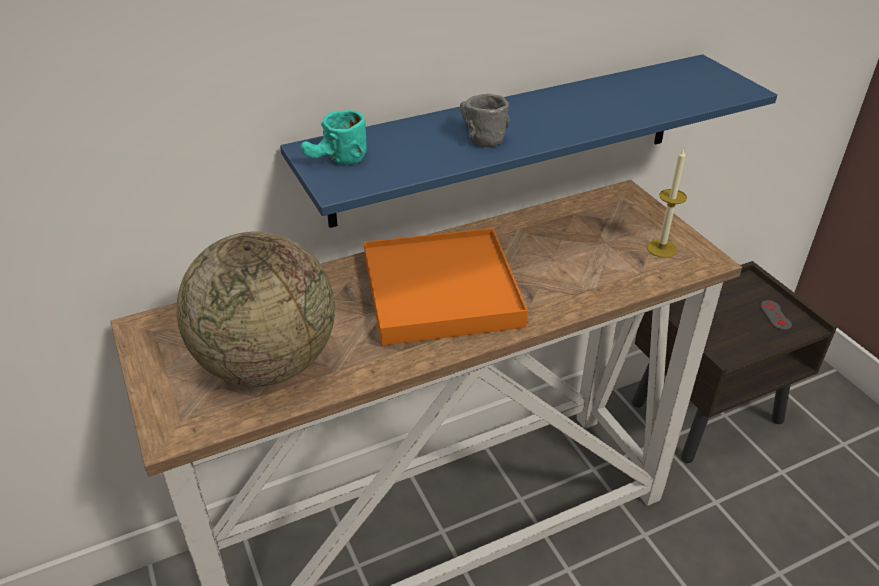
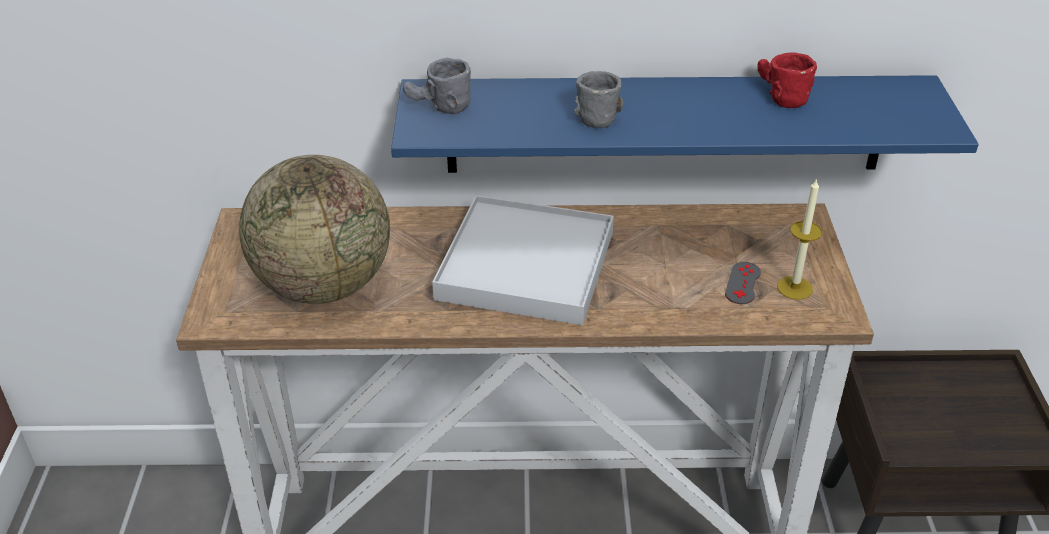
camera: 25 degrees right, 0 degrees up
(336, 161) = (438, 108): turquoise mug -> grey mug
(440, 291) = (526, 265): orange tray -> white tray
(608, 91) = (777, 96): none -> red mug
(775, 315) = (1004, 422): grey game controller -> grey game controller (743, 283)

